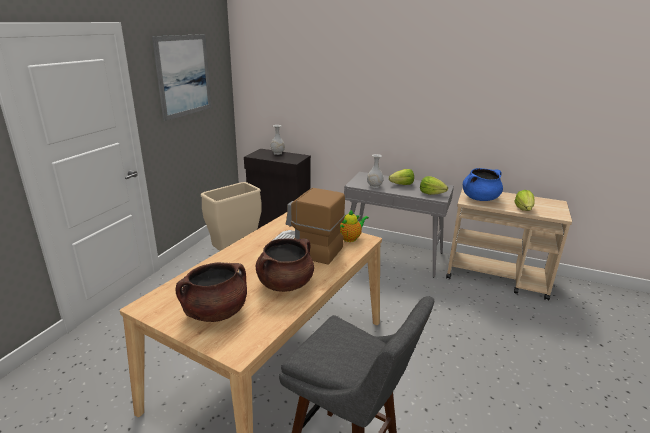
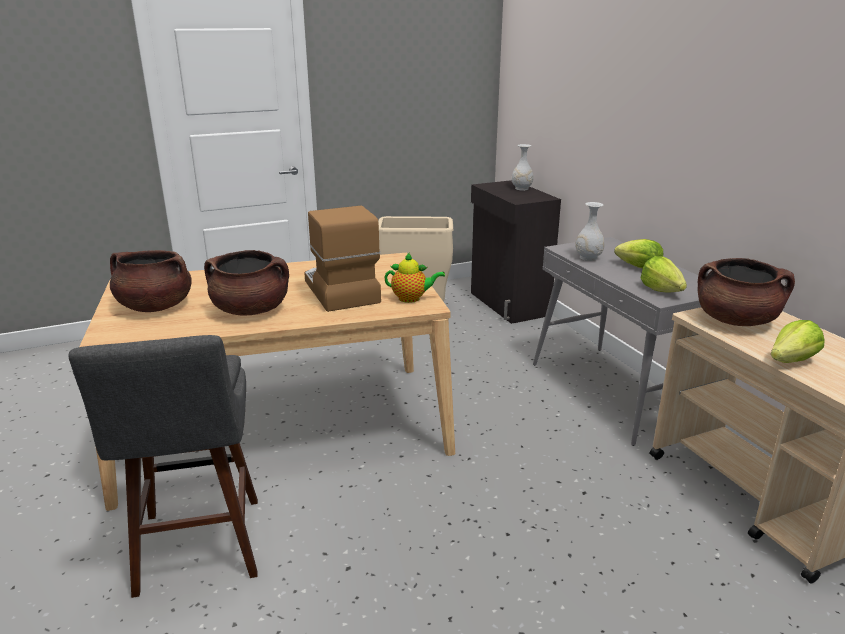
camera: 45 degrees right, 0 degrees up
(184, 75) = (399, 59): picture -> none
(480, 198) = (735, 320): blue cooking pot -> brown cooking pot

